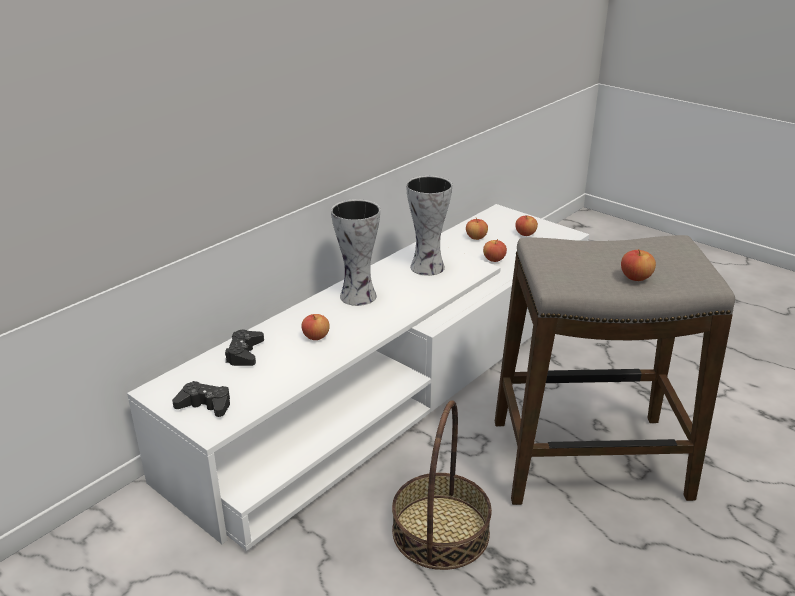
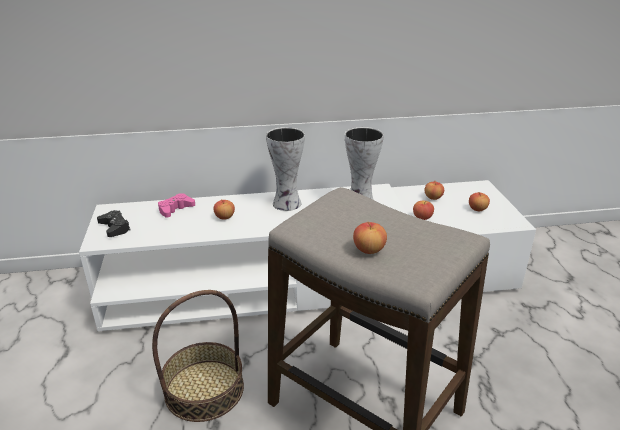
camera: 40 degrees right, 0 degrees up
(244, 353) = (175, 209): black game controller -> pink game controller

